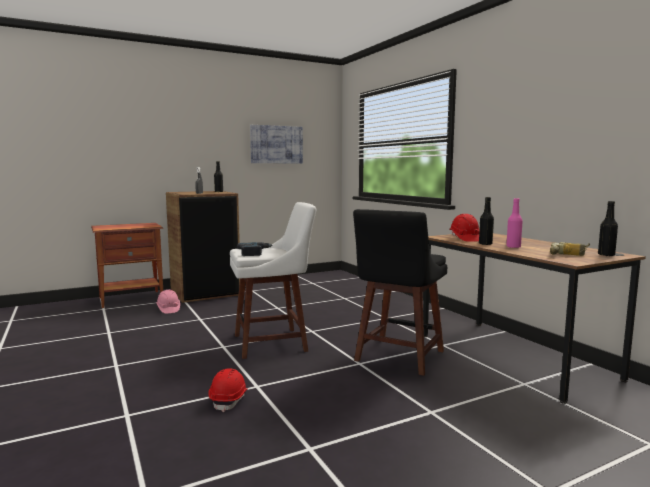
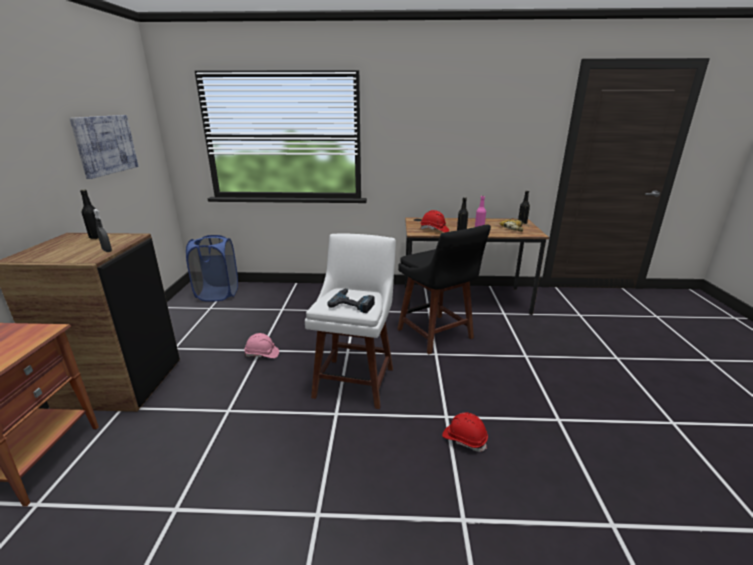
camera: 60 degrees left, 15 degrees up
(168, 309) = (150, 429): pink hard hat -> pink hard hat (262, 354)
(335, 279) = (217, 294): none -> blue laundry basket

